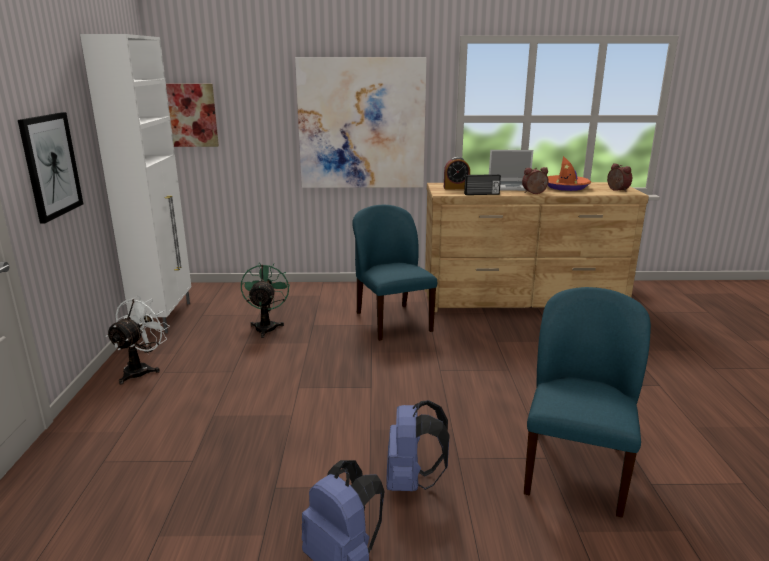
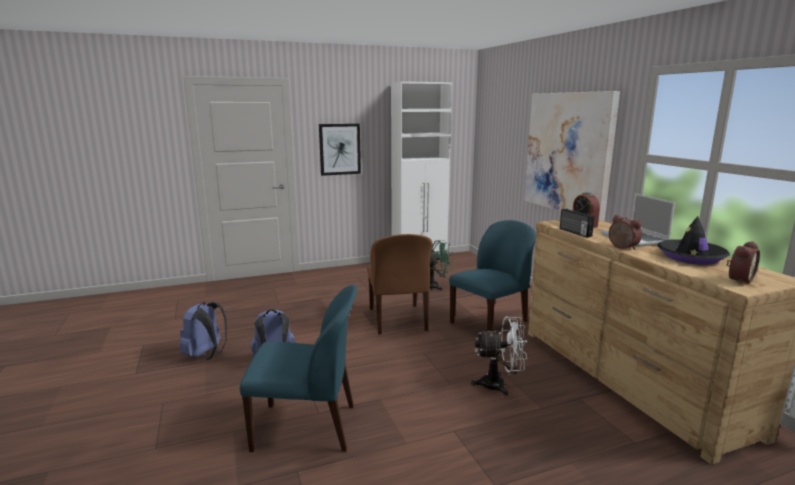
camera: 70 degrees right, 5 degrees down
(141, 370) = (355, 272): white fan -> white fan (499, 385)
(191, 115) = (487, 136): picture -> none
(346, 368) = (398, 320): none -> brown chair
(566, 187) = (691, 257): orange hat -> black hat

